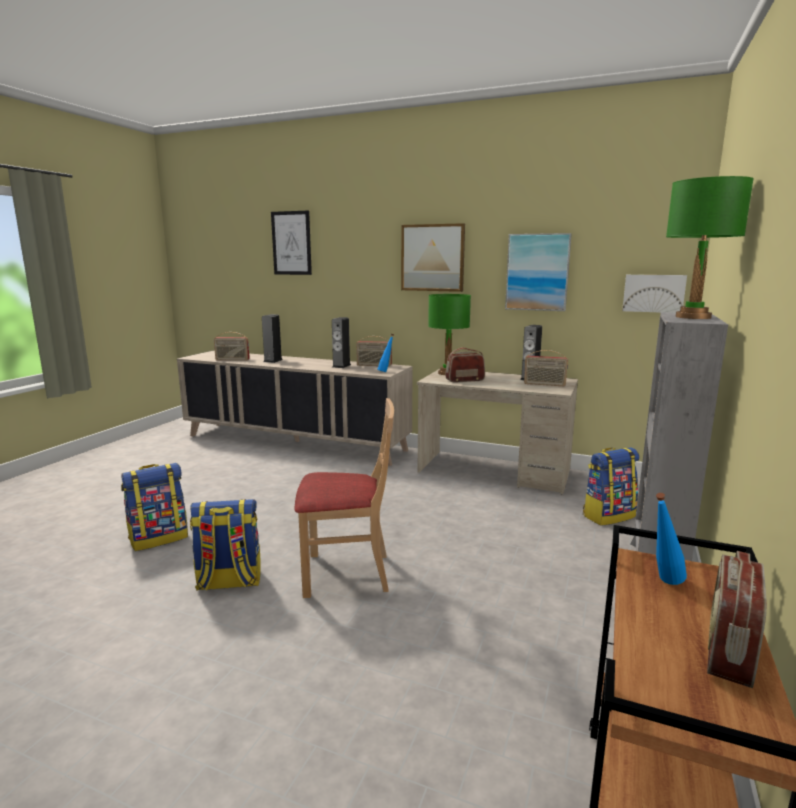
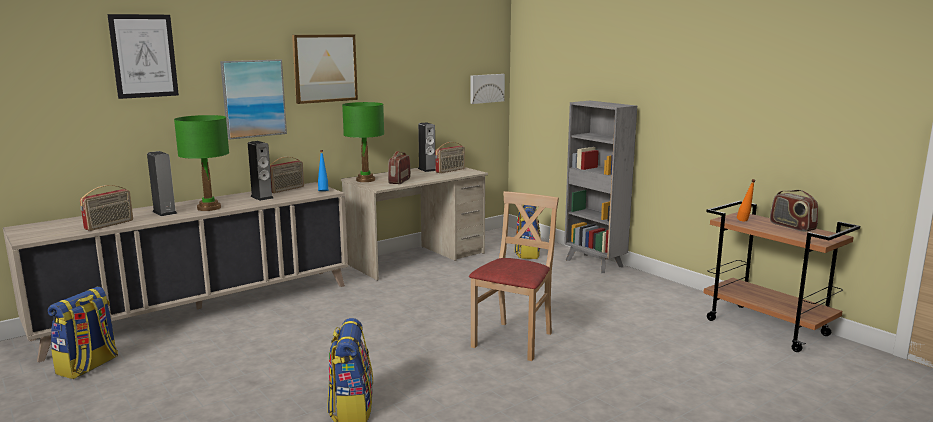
camera: 60 degrees left, 0 degrees up
(229, 582) = (479, 384): backpack -> backpack (88, 366)
(537, 272) = (413, 77): picture -> picture (253, 98)
(662, 583) = (744, 221): blue bottle -> orange bottle
(693, 317) = (603, 103): green table lamp -> green table lamp (209, 208)

